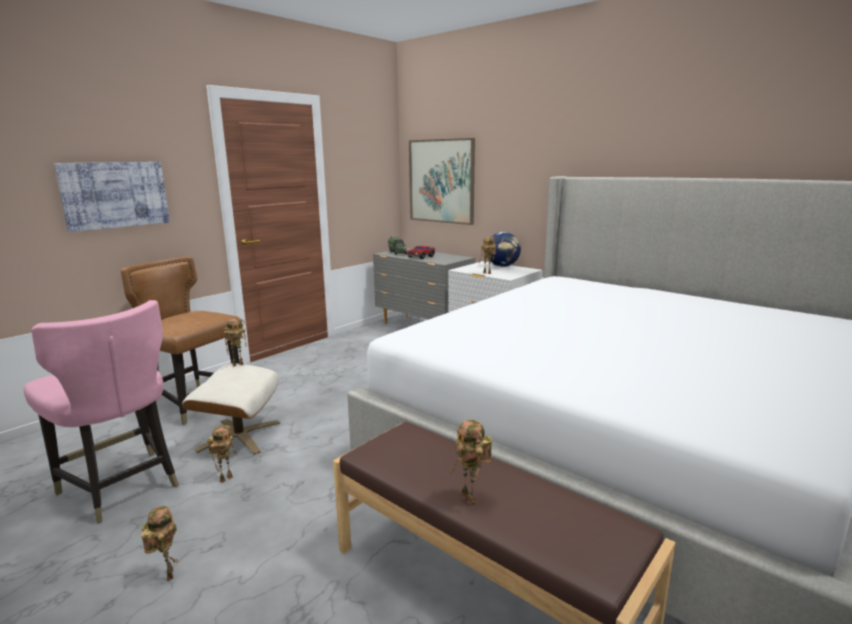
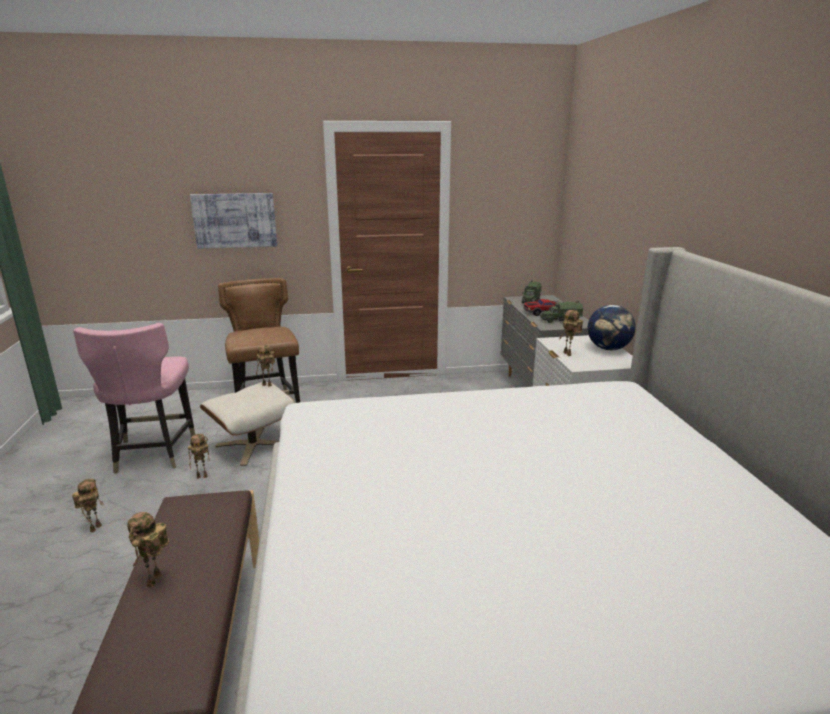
camera: 40 degrees right, 5 degrees up
(441, 181) = (588, 224): picture -> none
(443, 258) = (560, 320): none -> toy truck

